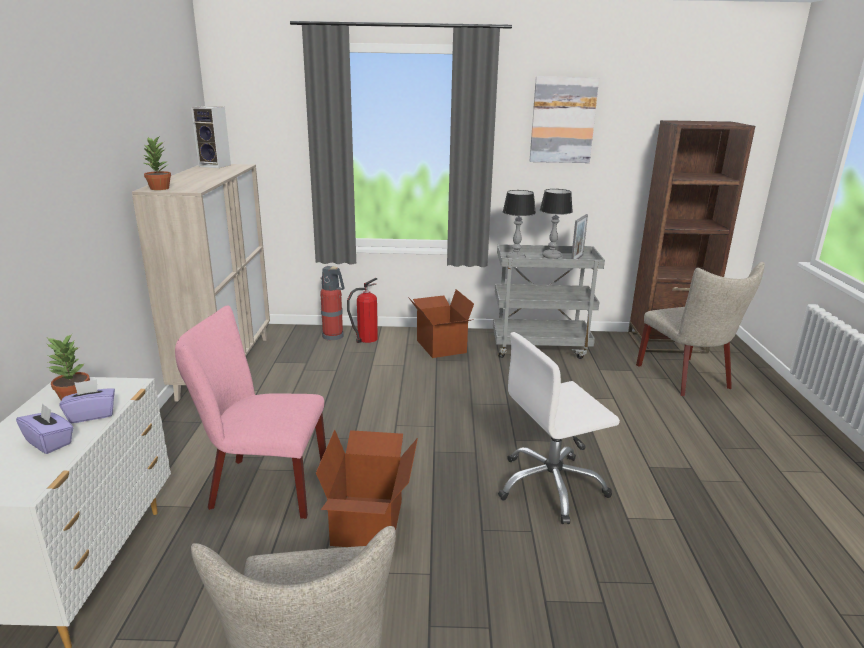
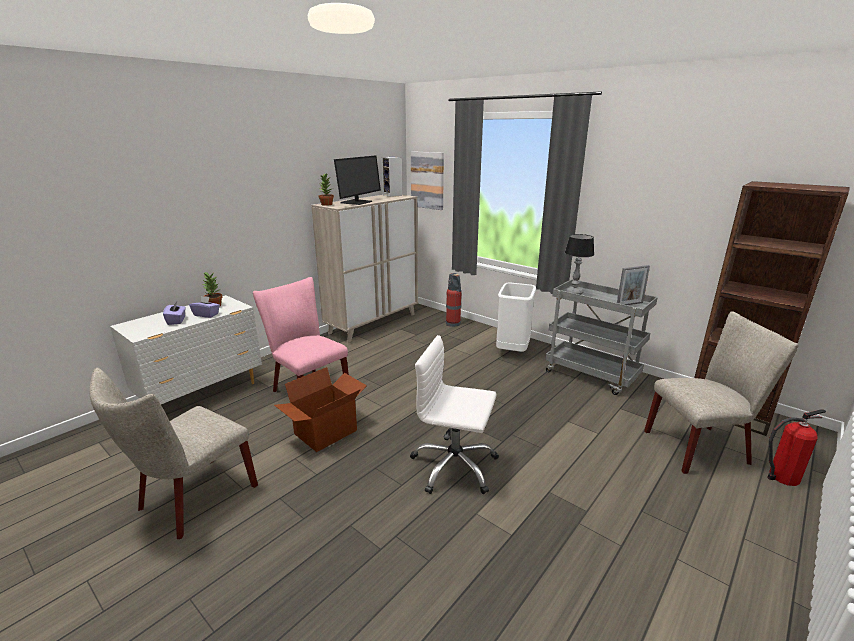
camera: 40 degrees right, 0 degrees up
(198, 180) = (357, 202): none -> monitor
(366, 339) = (470, 331): fire extinguisher -> fire extinguisher (782, 477)
(440, 346) = (513, 350): cardboard box -> white trash can
(551, 256) = (609, 297): table lamp -> none
(562, 120) = (648, 176): picture -> picture (427, 180)
(687, 378) = (702, 447): beige chair -> beige chair turned 120 degrees counterclockwise

